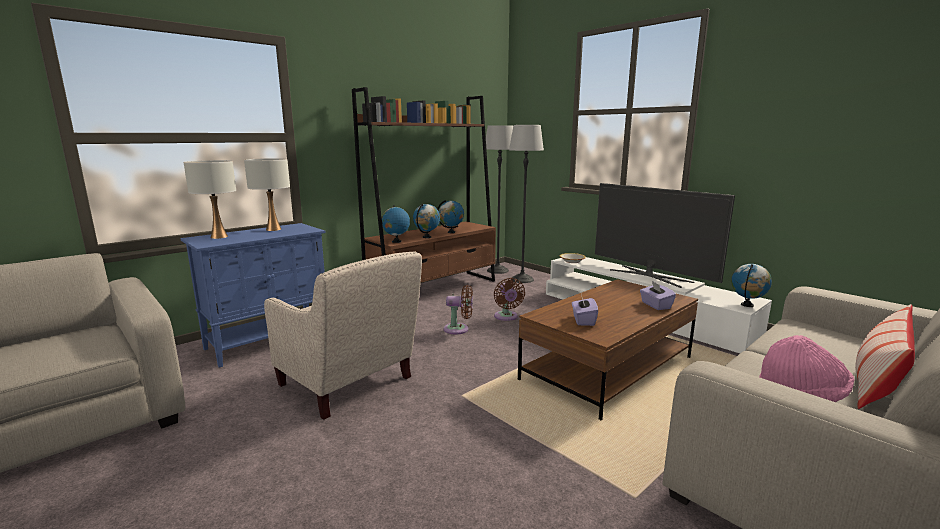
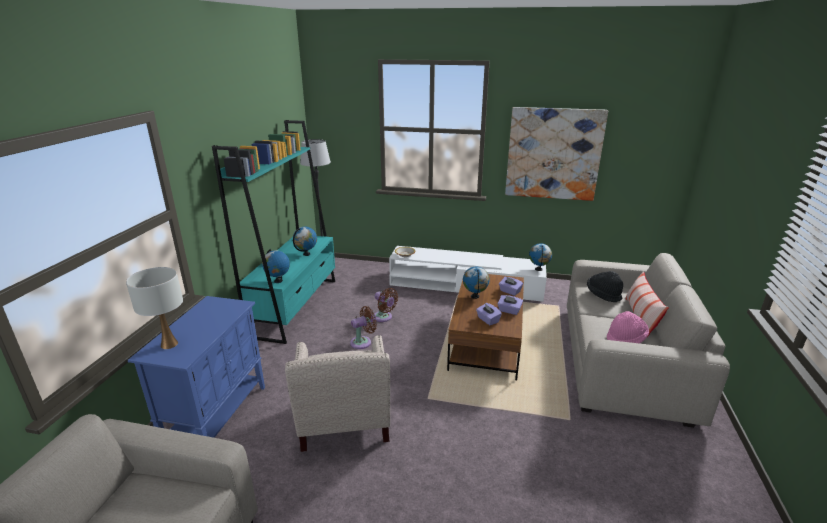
camera: 35 degrees left, 10 degrees up
(274, 229) = (201, 315): white table lamp -> none
(349, 385) = (343, 425): beige armchair -> beige armchair turned 75 degrees clockwise
(427, 237) = (296, 267): globe -> globe (475, 296)
(434, 289) = (295, 306): brown bookcase -> turquoise bookcase
(522, 279) = (354, 273): floor lamp -> none
(627, 320) = (509, 311): none -> purple tissue box
(650, 276) = (468, 257): television -> none
(801, 134) = (553, 154): none -> picture
(820, 340) = (603, 295): none -> black hat

